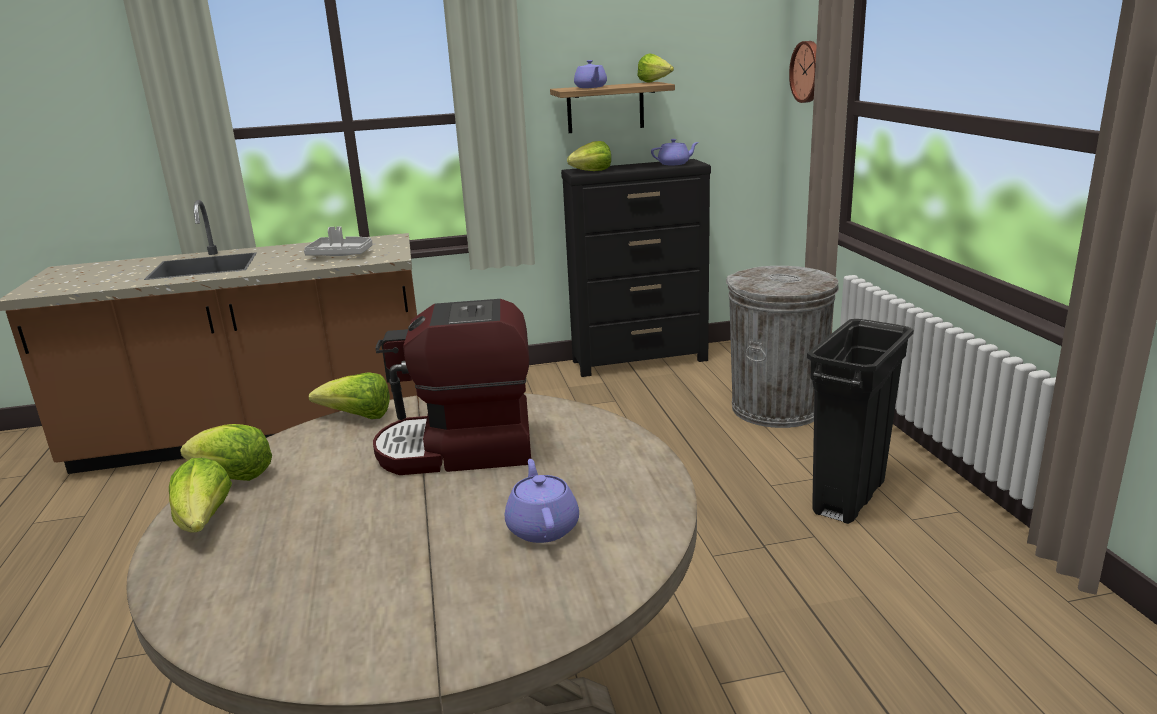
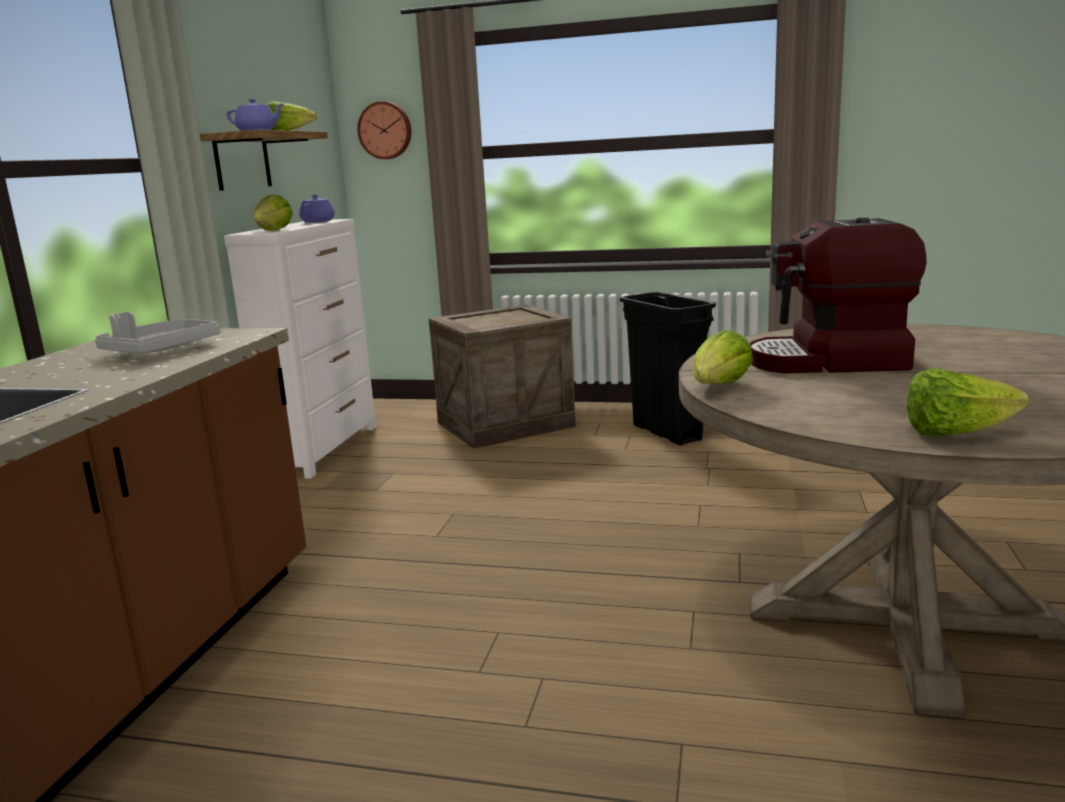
camera: 65 degrees left, 5 degrees down
(233, 477) = (844, 427): lettuce -> none
(460, 450) = (829, 362): coffee machine -> coffee machine turned 75 degrees clockwise
(542, 527) = (980, 349): purple teapot -> none
(641, 361) = (324, 449): black dresser -> white dresser
(776, 408) = (506, 424): grey trash can -> crate

